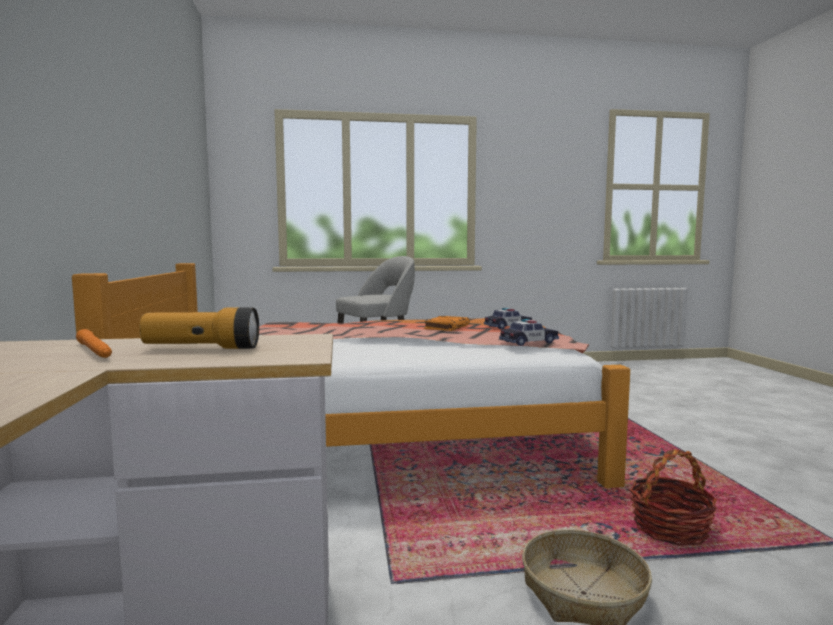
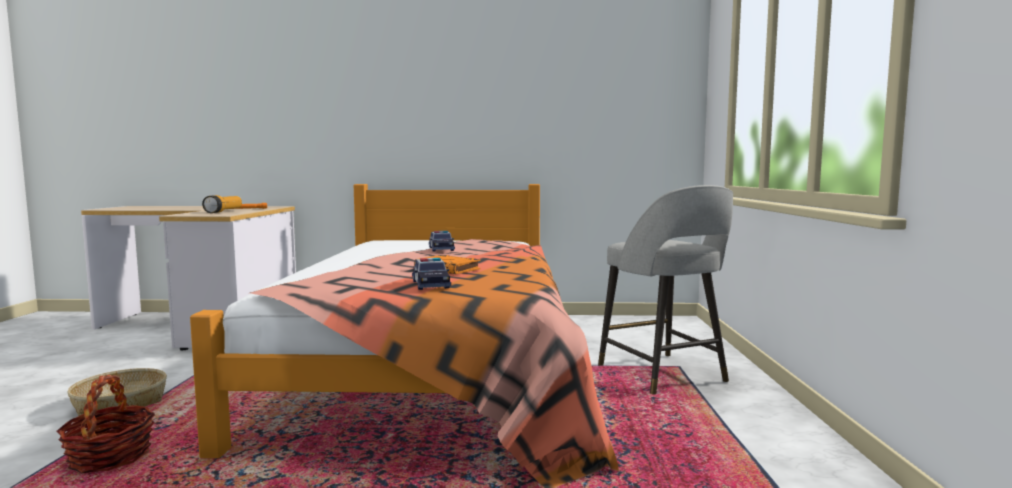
camera: 100 degrees right, 0 degrees up
(528, 342) = (306, 279): toy car -> toy car (441, 249)

